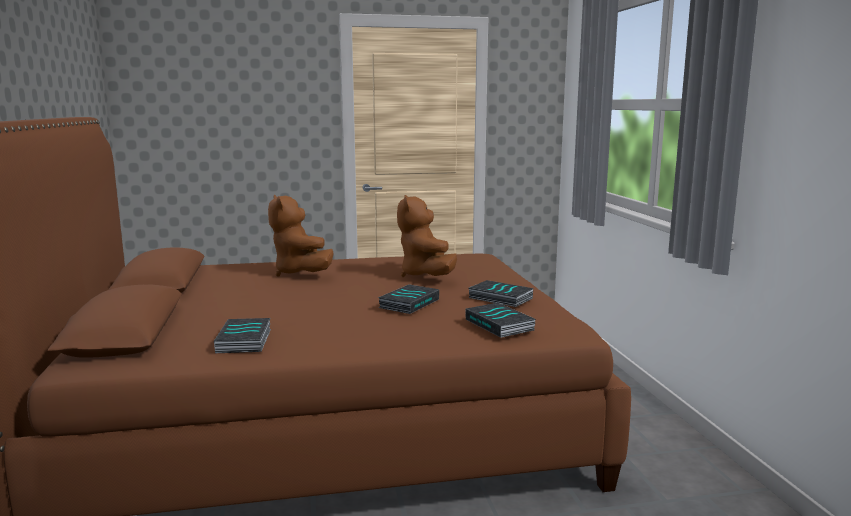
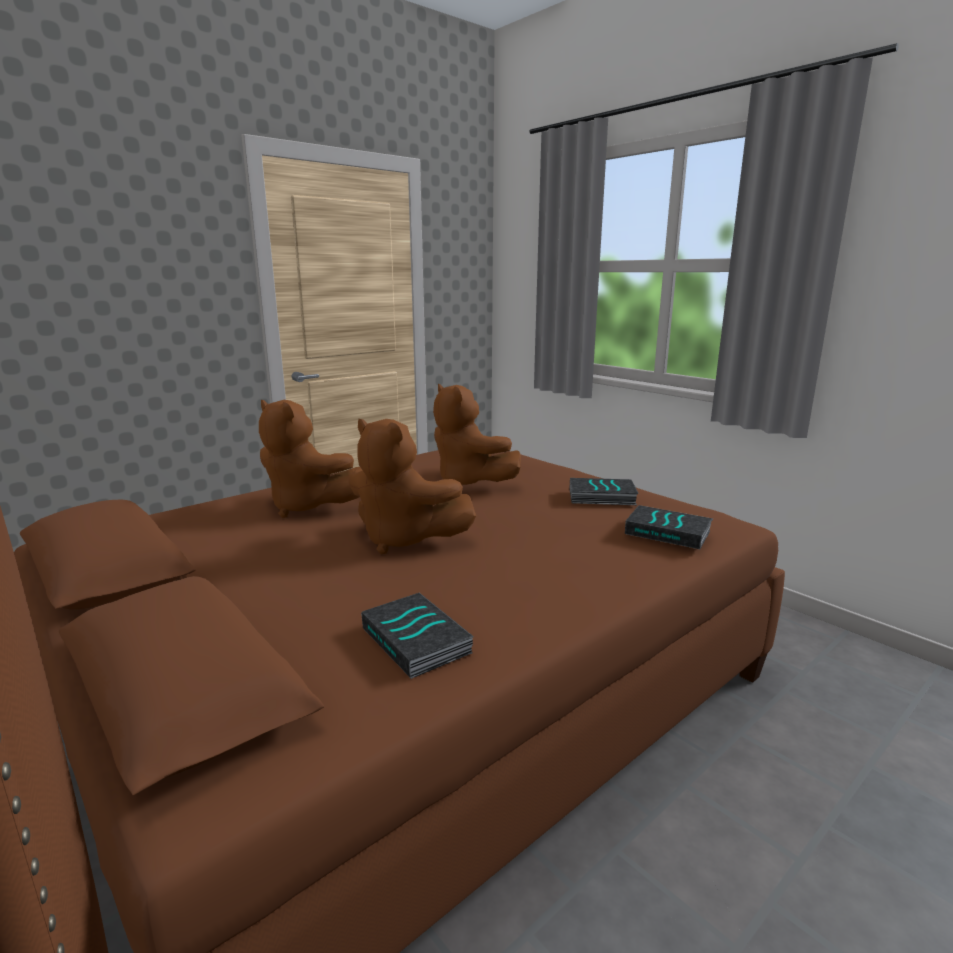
camera: 30 degrees left, 5 degrees up
(323, 298) = (404, 539): none -> brown plush toy
(408, 303) = (525, 525): book -> none

